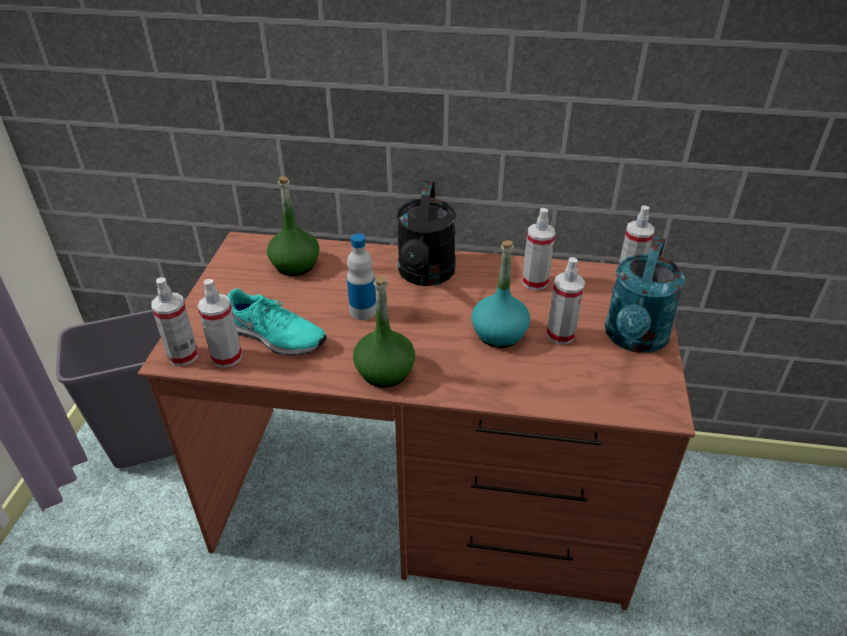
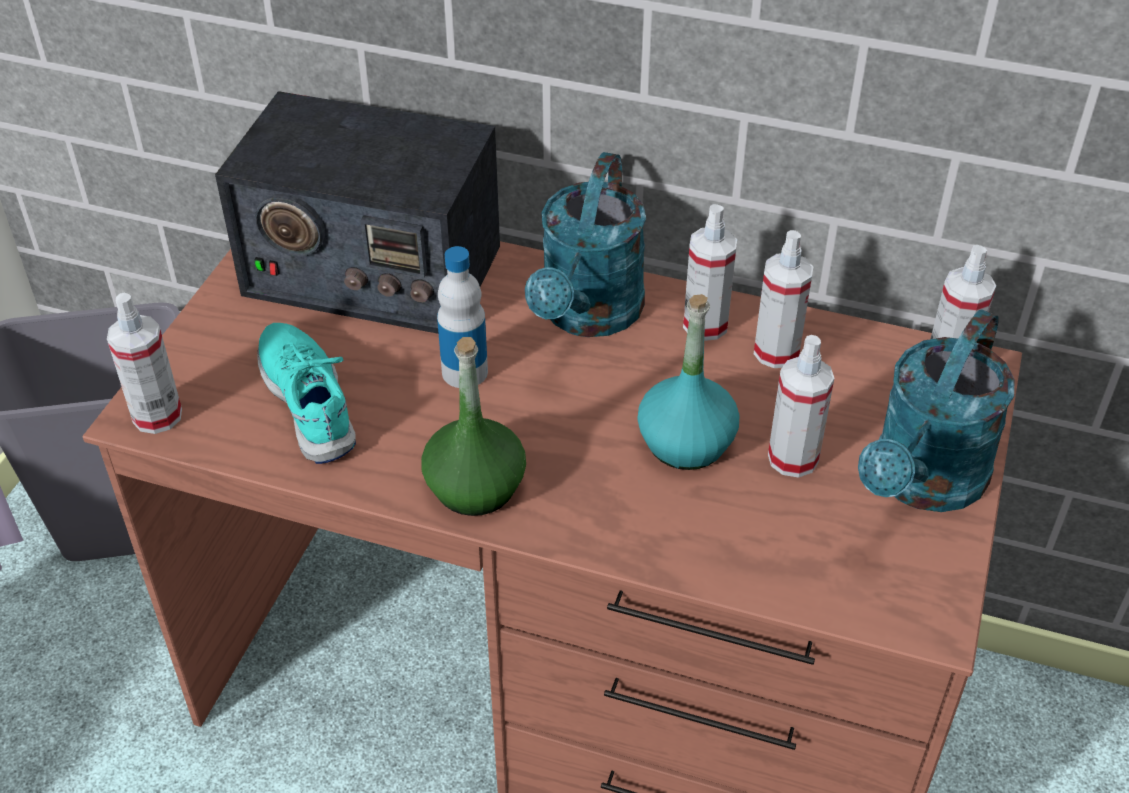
camera: 10 degrees right, 5 degrees up
(227, 357) = (225, 427): spray bottle -> spray bottle (705, 325)
(275, 336) = (310, 400): turquoise shoe -> turquoise shoe turned 150 degrees counterclockwise
(295, 265) = (371, 270): green bottle -> radio
(425, 275) = (587, 316): black watering can -> turquoise watering can

